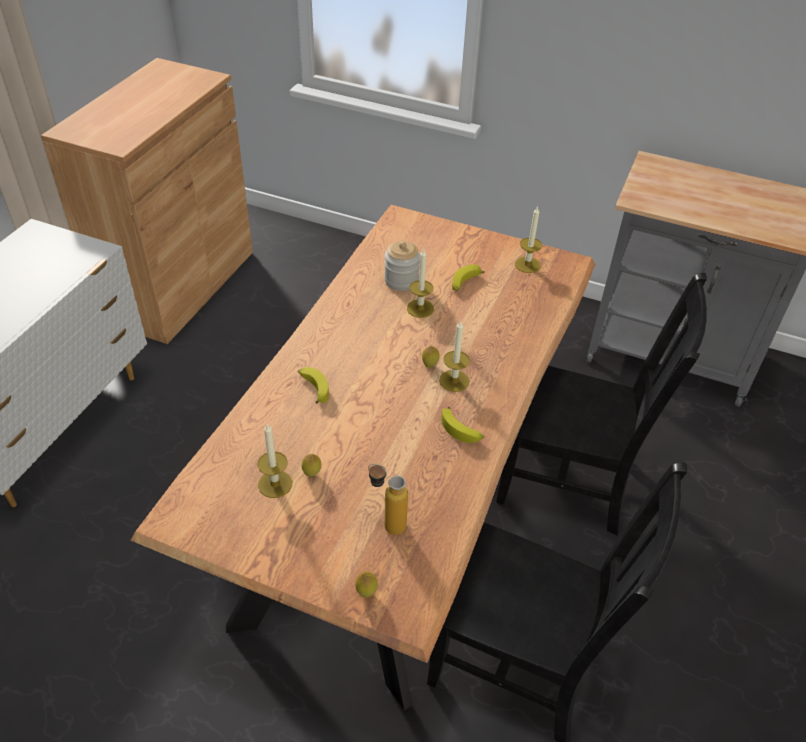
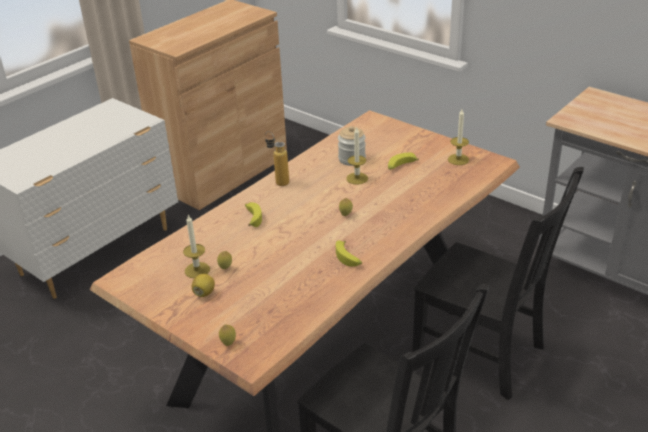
camera: 20 degrees right, 10 degrees down
(300, 519) = (204, 293): none -> lemon
(386, 523) = (263, 305): bottle -> bottle (278, 181)
(454, 381) = (359, 227): candle -> none

